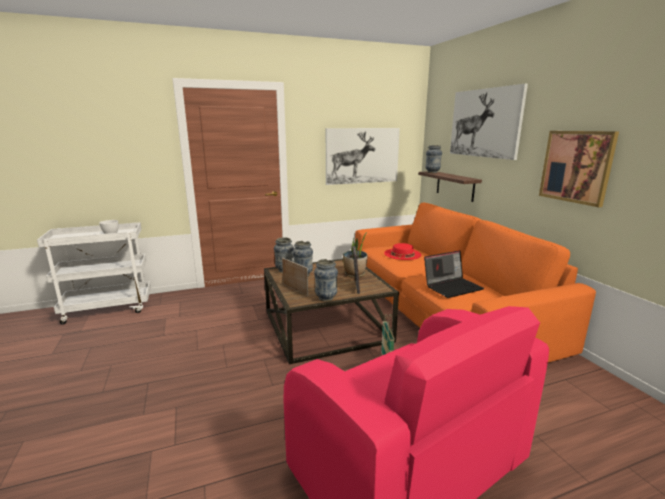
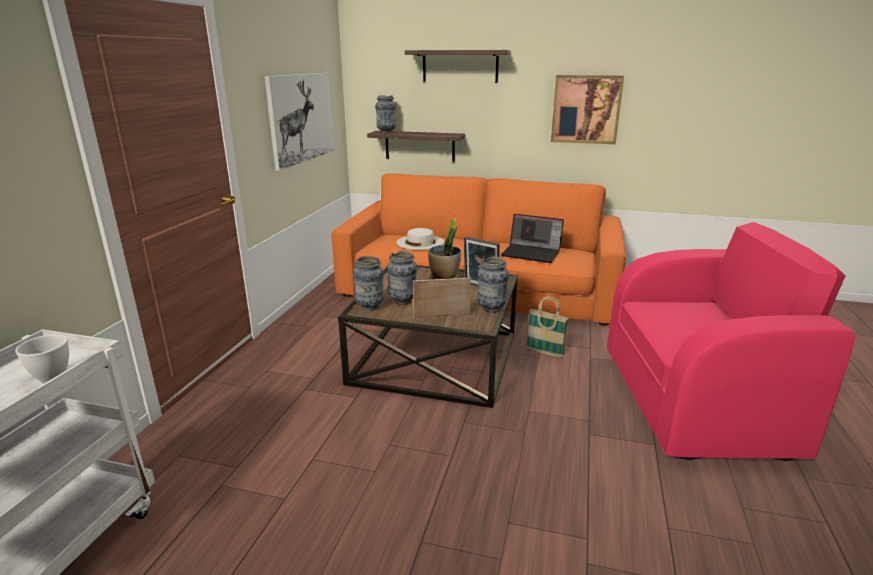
camera: 55 degrees left, 5 degrees up
(402, 254) = (420, 242): red hat -> white hat
(452, 287) = (532, 253): laptop -> laptop turned 105 degrees clockwise
(485, 123) = (460, 66): picture -> shelf

